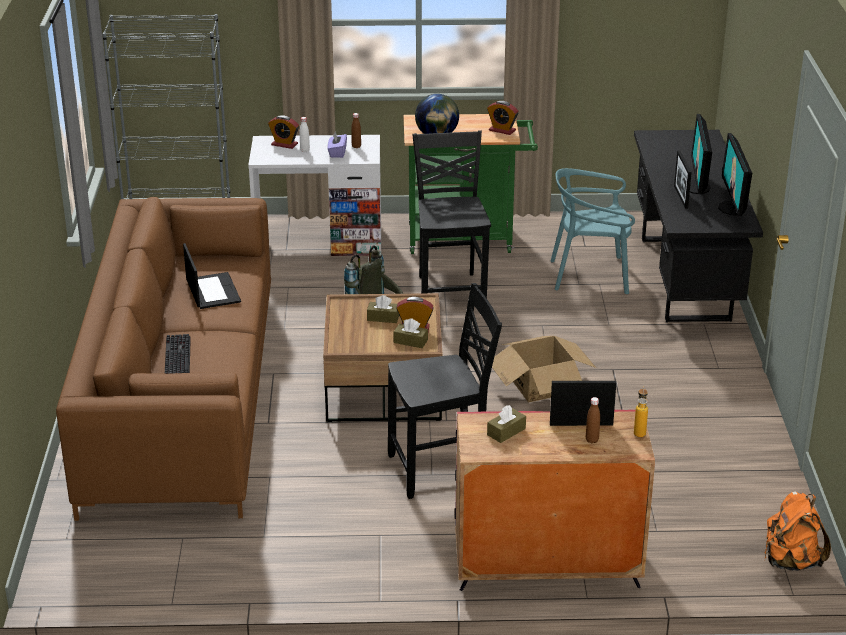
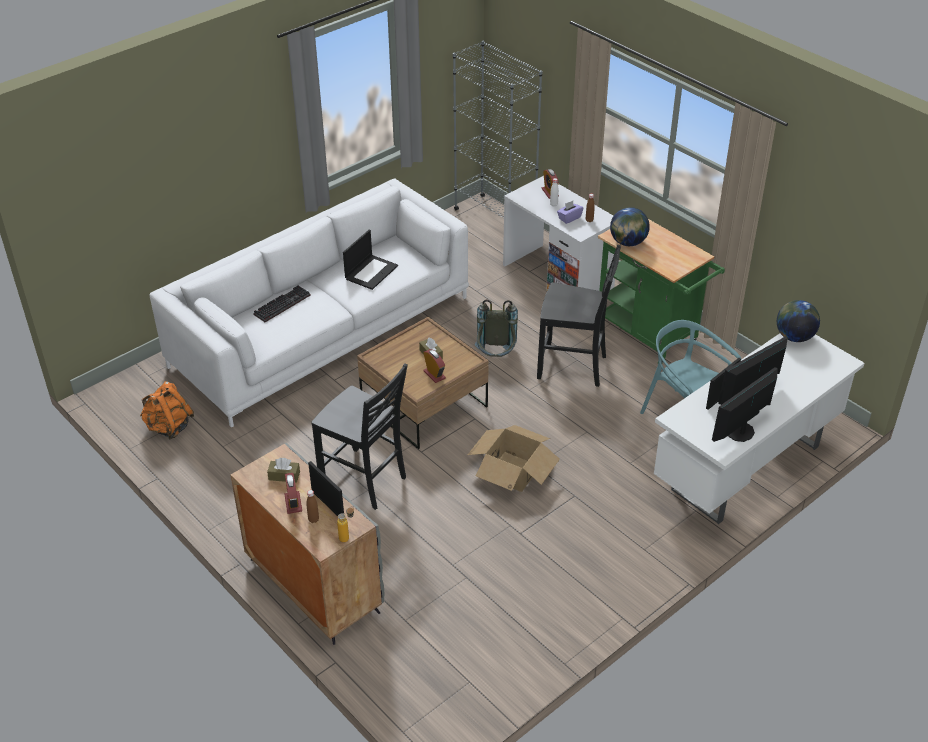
camera: 50 degrees right, 10 degrees up
(182, 397) = (322, 331): brown sofa -> white sofa
(410, 341) = (417, 381): brown tissue box -> none
(450, 291) = (573, 367): black chair -> black chair turned 60 degrees clockwise
(502, 130) = (679, 264): alarm clock -> alarm clock (293, 503)
(545, 565) = (313, 585): red cabinet -> grey cabinet
(651, 138) = (794, 337): none -> globe
(686, 278) = (746, 469): black desk -> white desk
(791, 561) = (441, 712): orange backpack -> orange backpack (169, 427)

